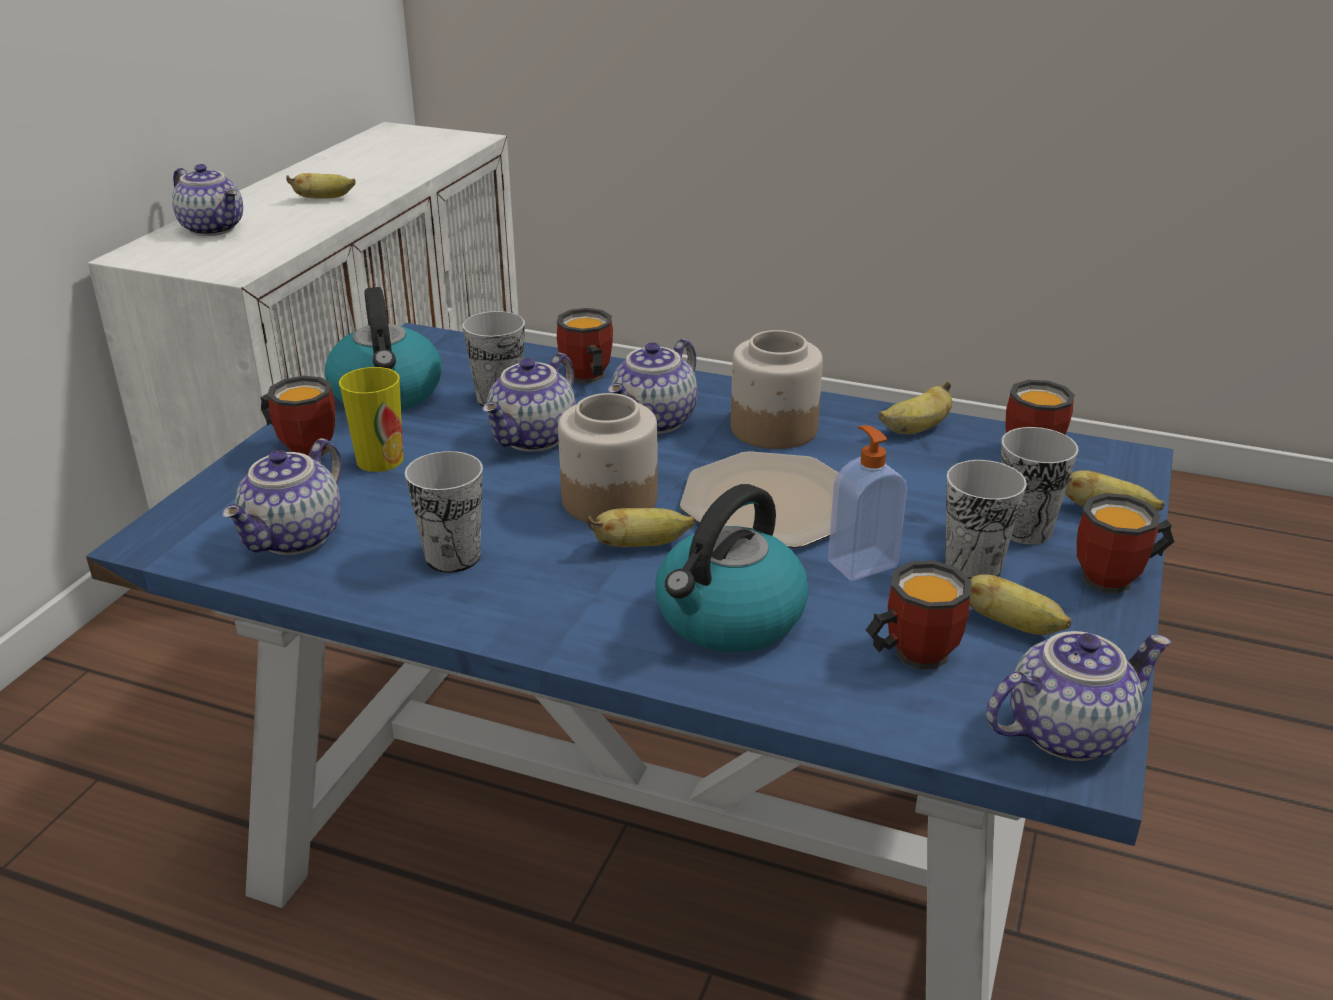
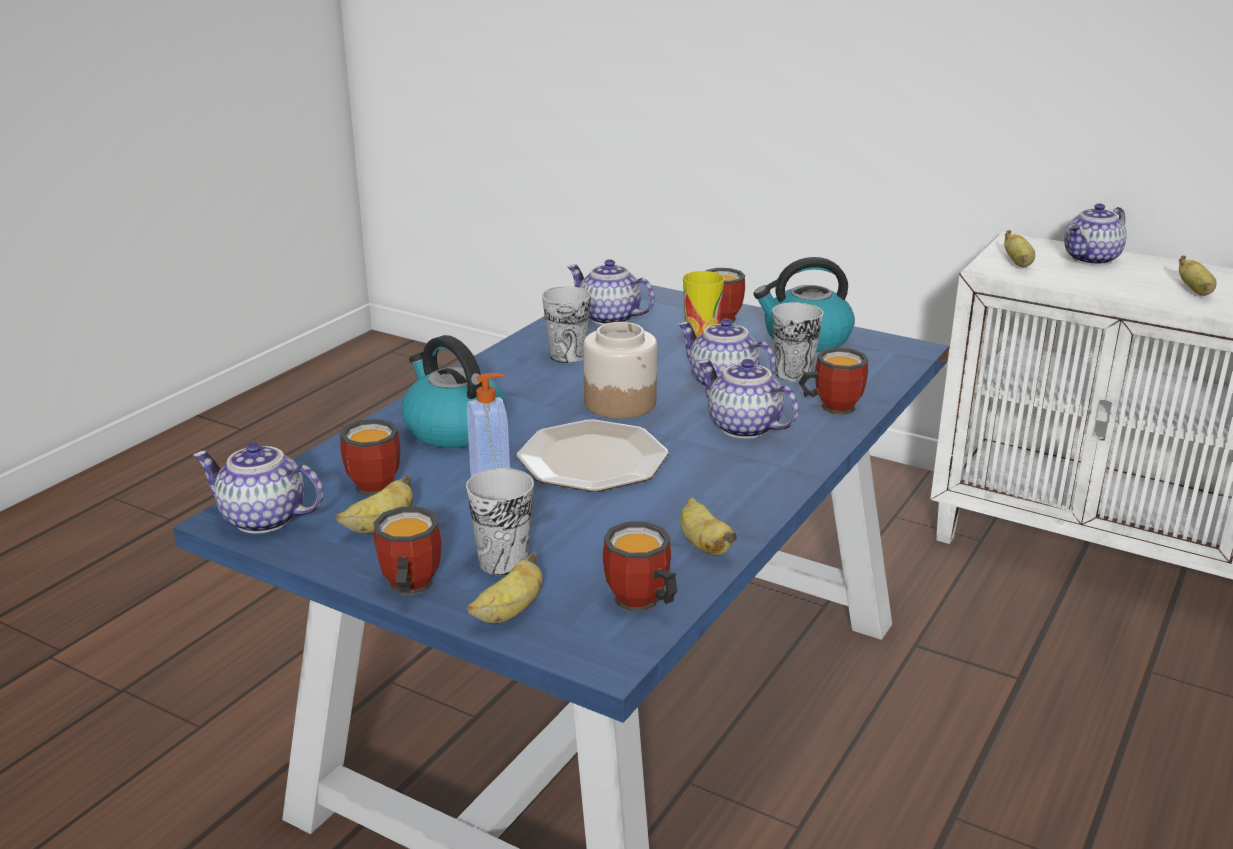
camera: 100 degrees right, 5 degrees down
(641, 545) = (554, 409): banana -> banana (1018, 264)
(772, 428) = (720, 475): jar -> none
(973, 567) = (462, 526): cup -> none
(1066, 731) = (261, 520): teapot -> teapot turned 120 degrees clockwise

